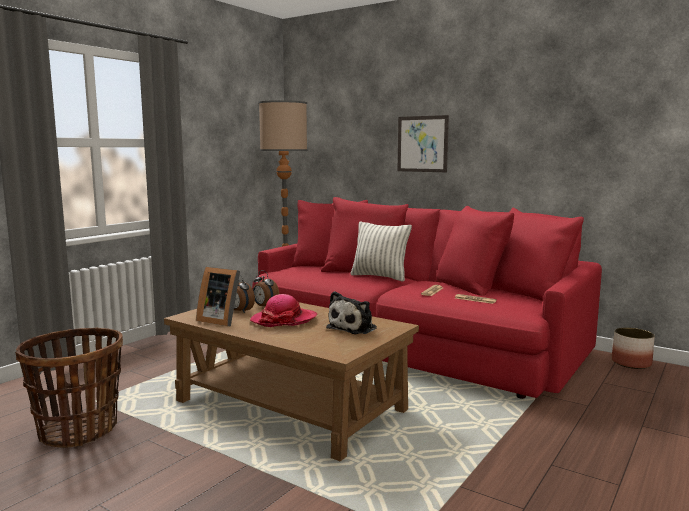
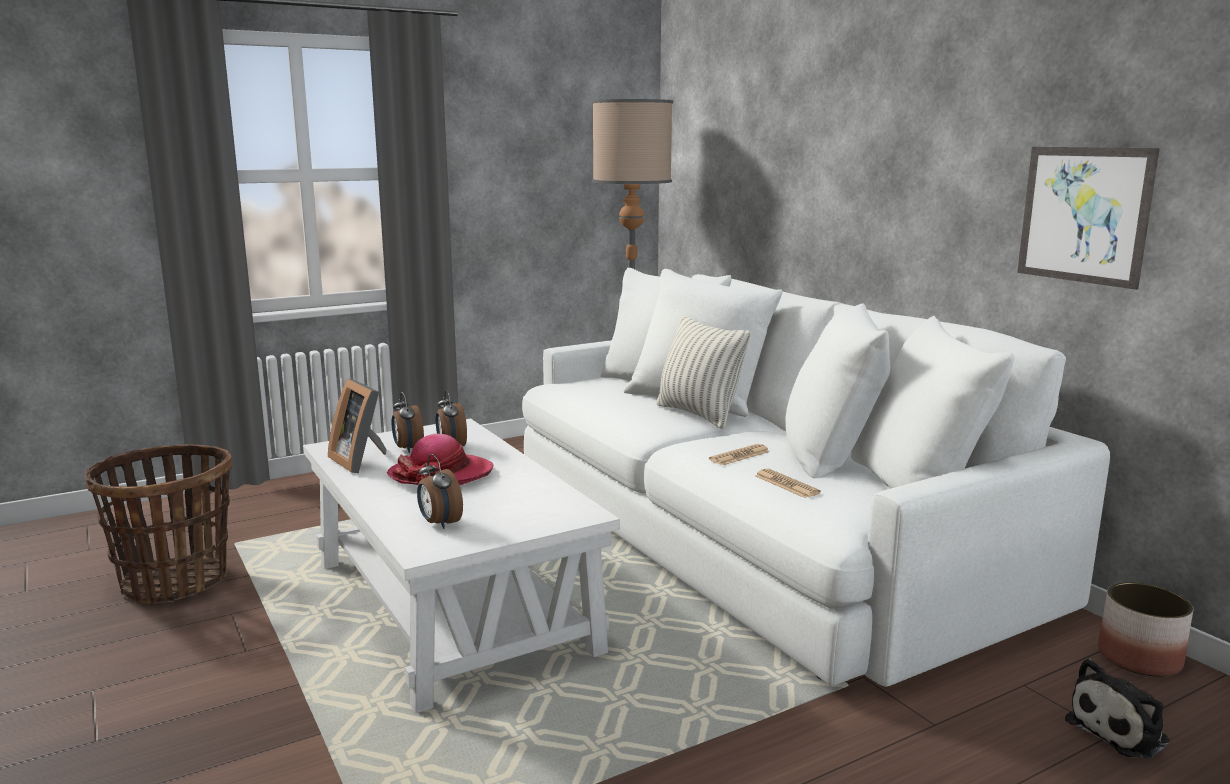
camera: 25 degrees right, 5 degrees up
(291, 405) = (452, 605): brown coffee table -> white coffee table
(327, 341) = (439, 523): none -> alarm clock
(354, 328) = (514, 506): plush toy -> plush toy (1121, 730)
(414, 343) = (756, 534): red sofa -> white sofa
(422, 144) = (837, 178): picture -> picture (1084, 215)

